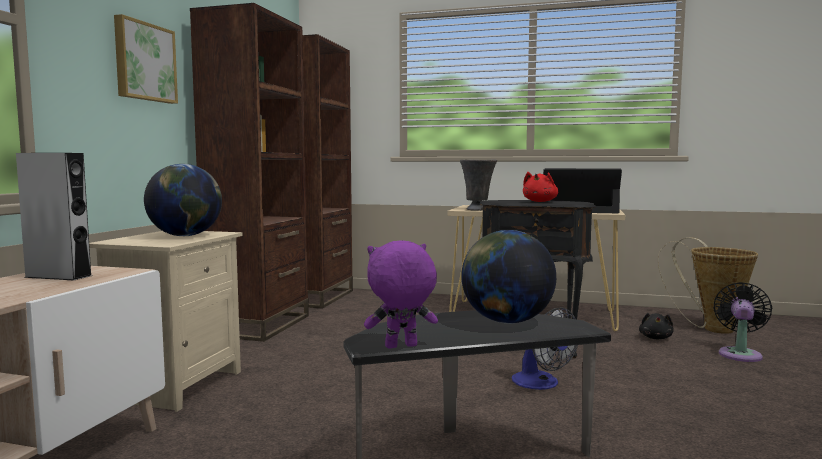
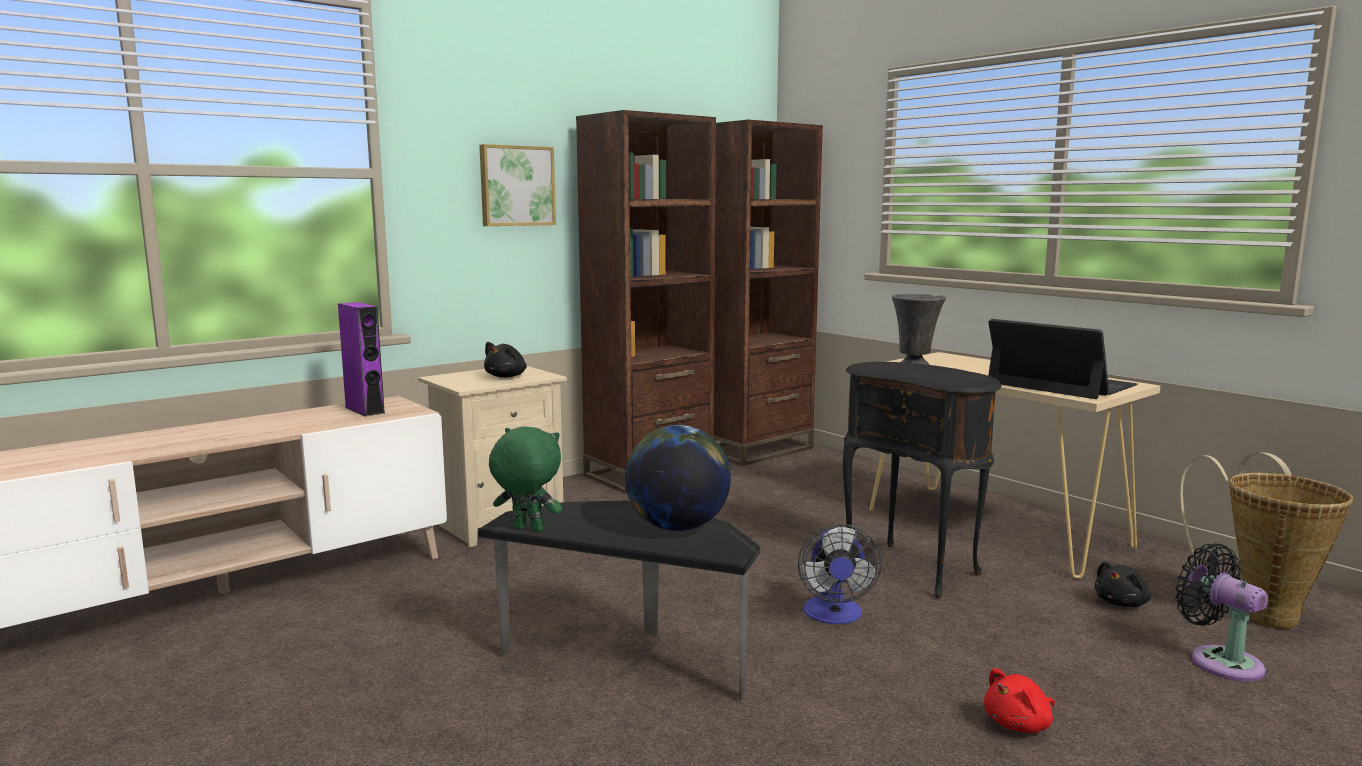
camera: 35 degrees right, 5 degrees up
(58, 276) = (364, 410): grey speaker -> purple speaker
(186, 236) = (507, 376): globe -> black plush toy
(401, 347) = (527, 530): purple plush toy -> green plush toy
(540, 201) = (923, 374): red plush toy -> red plush toy (1019, 724)
(740, 354) = (1219, 661): black fan -> black fan turned 90 degrees counterclockwise

